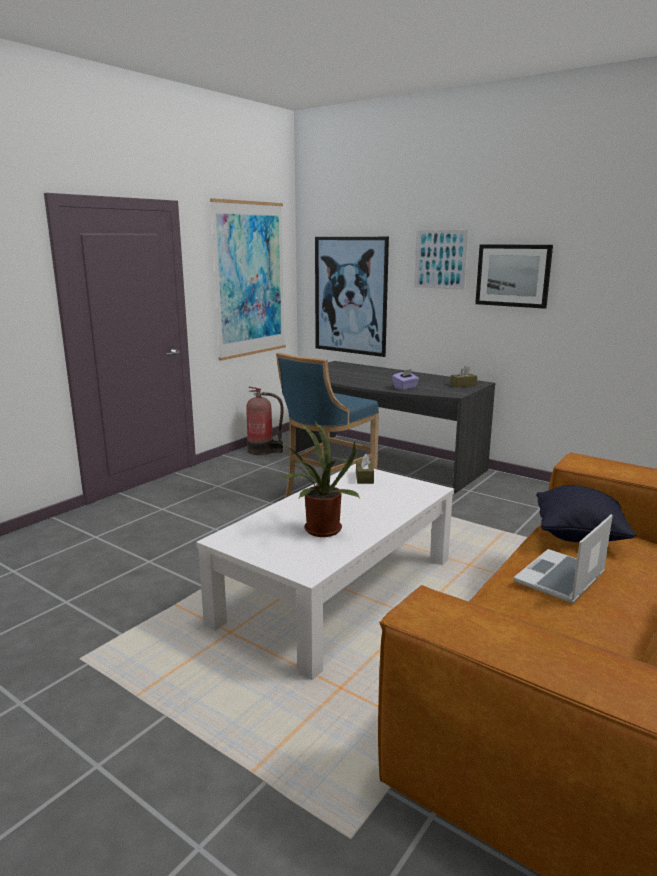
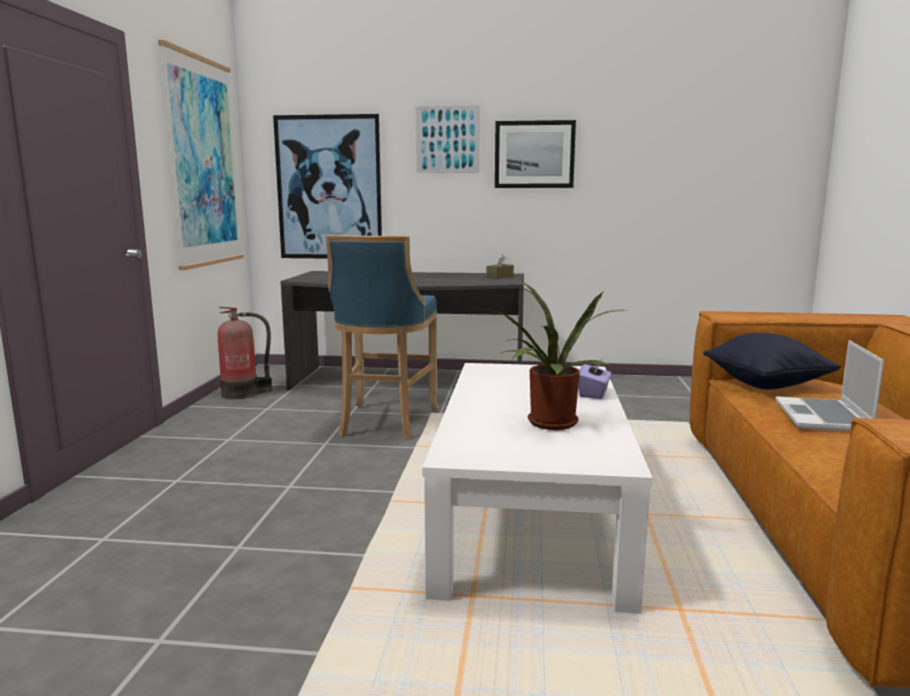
camera: 30 degrees left, 5 degrees down
(364, 478) = (501, 372): brown tissue box -> none
(405, 388) = (447, 282): purple tissue box -> purple tissue box (594, 393)

